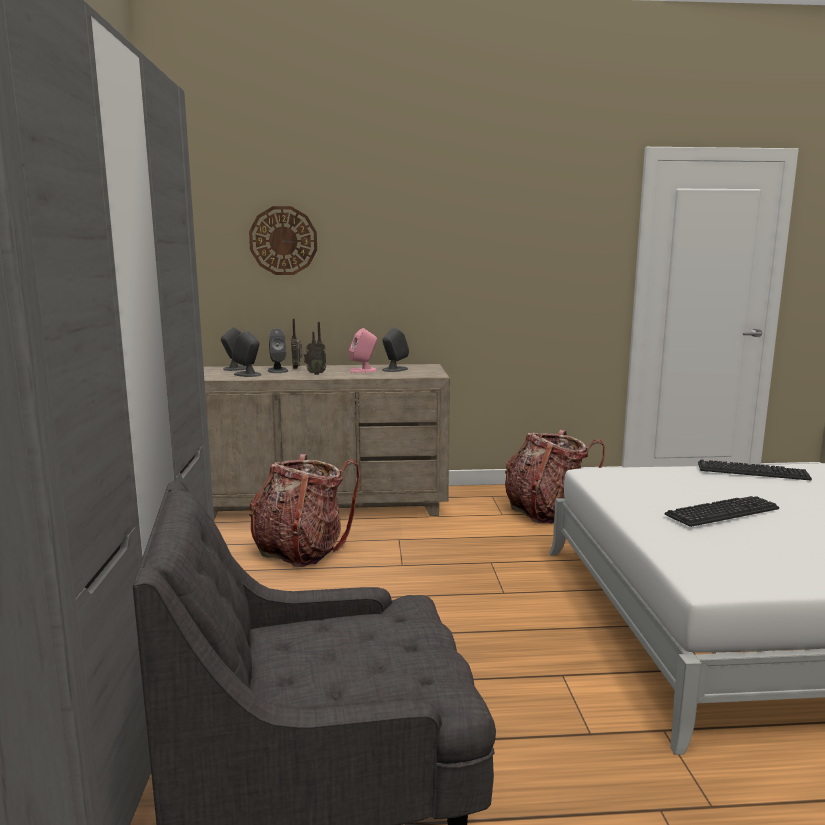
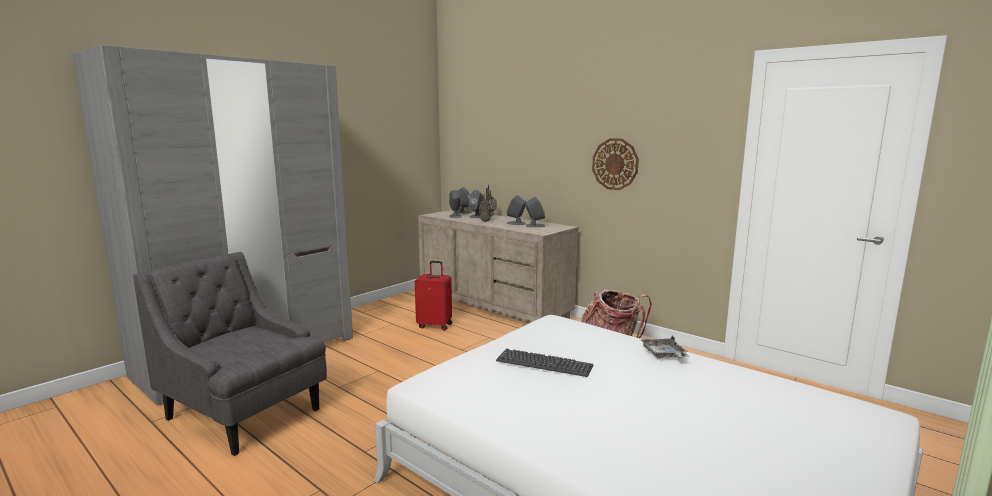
camera: 45 degrees right, 0 degrees up
(283, 241) = (497, 134): wall clock -> wall clock (615, 164)
(301, 550) = (435, 325): backpack -> red suitcase
(363, 370) = (516, 223): pink speaker -> grey speaker
(752, 471) = (664, 355): keyboard -> grey tray

